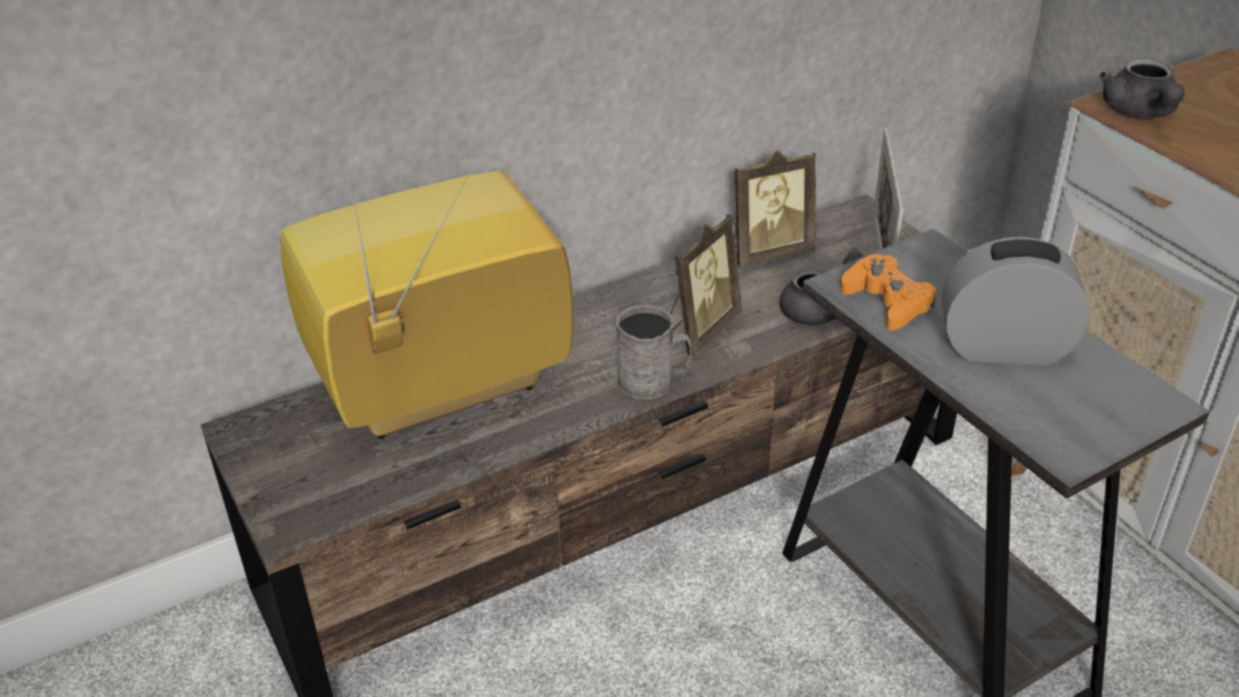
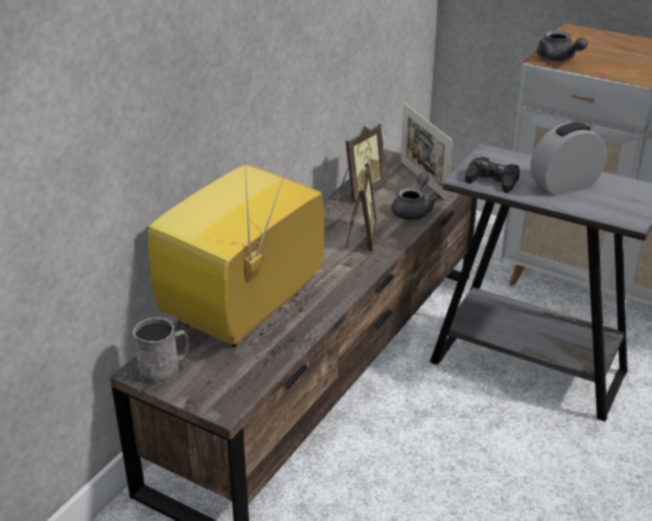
camera: 30 degrees left, 5 degrees down
(654, 381) = (361, 270): grey mug -> grey mug (165, 370)
(887, 301) = (492, 180): orange game controller -> black game controller

